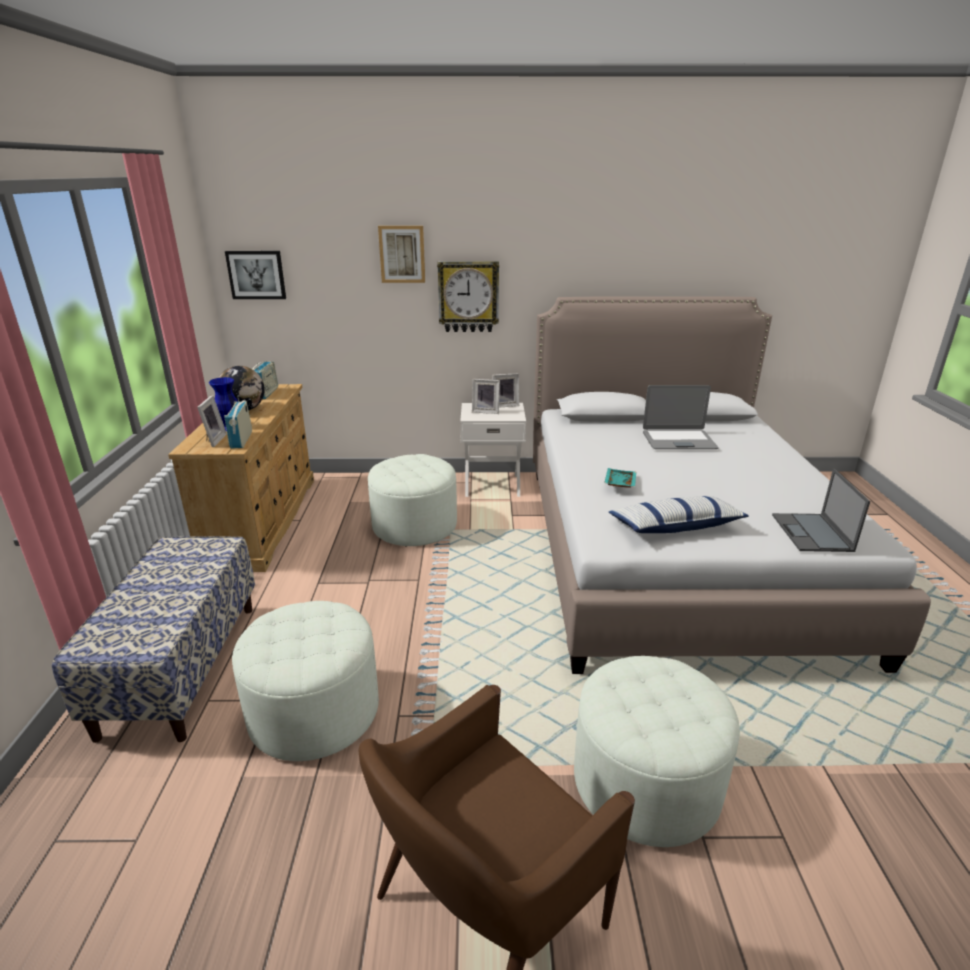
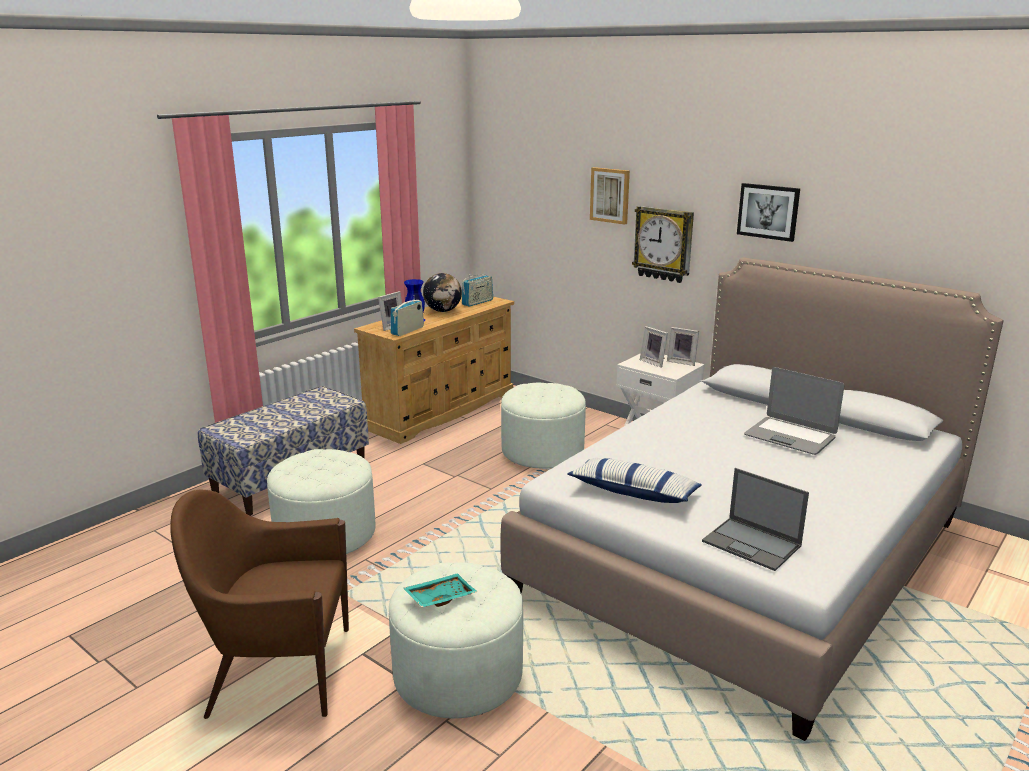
camera: 40 degrees right, 5 degrees down
(256, 275) = (500, 200): picture -> picture (768, 211)
(619, 484) = (651, 448): turquoise tray -> turquoise tray (440, 597)
(812, 533) = (752, 544): laptop -> laptop turned 90 degrees counterclockwise

